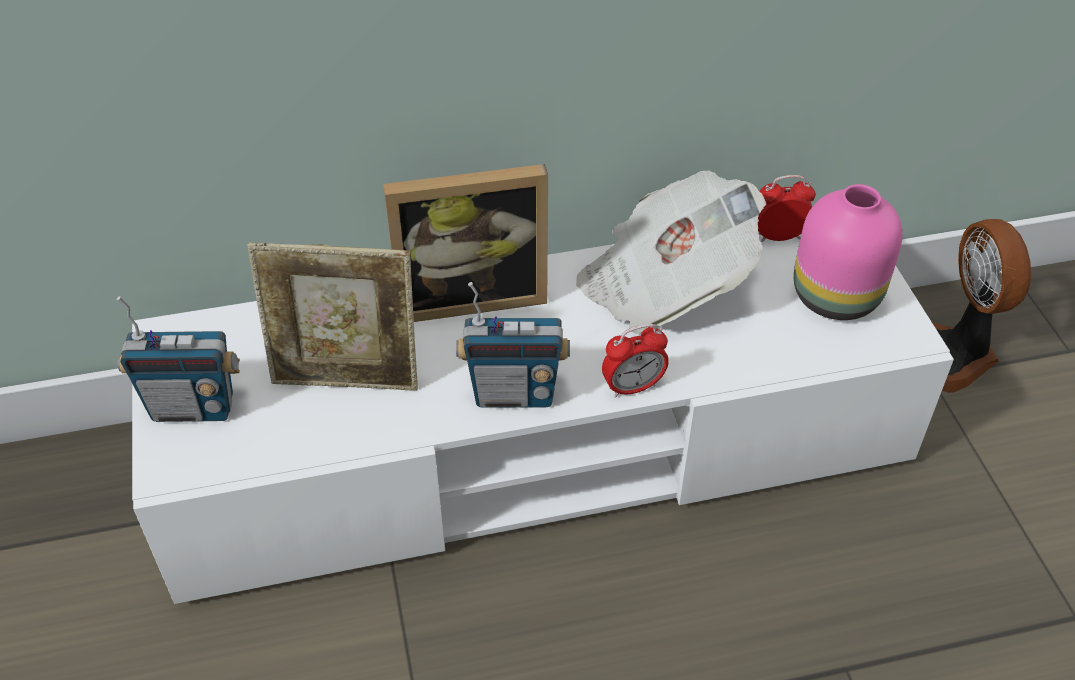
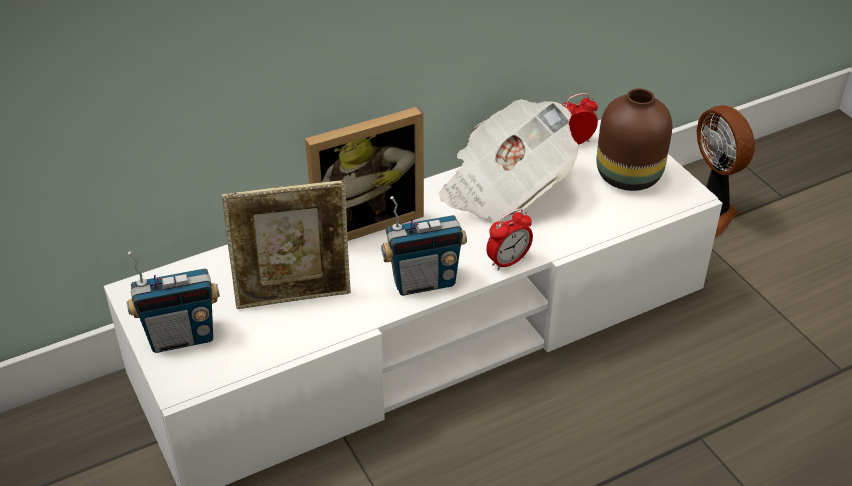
camera: 15 degrees left, 5 degrees down
(833, 296) = (626, 176): pink vase -> brown vase

